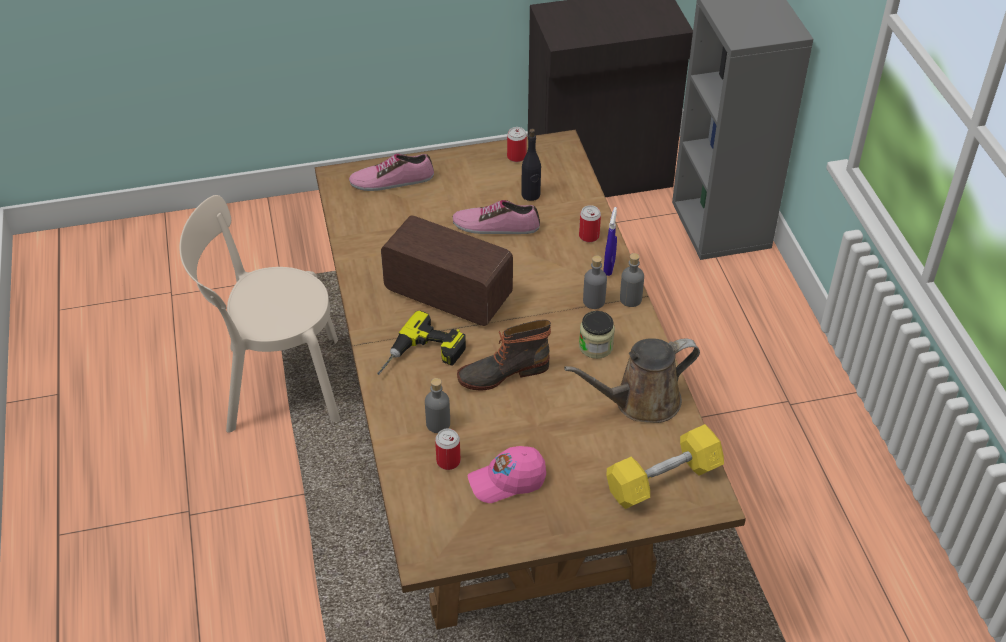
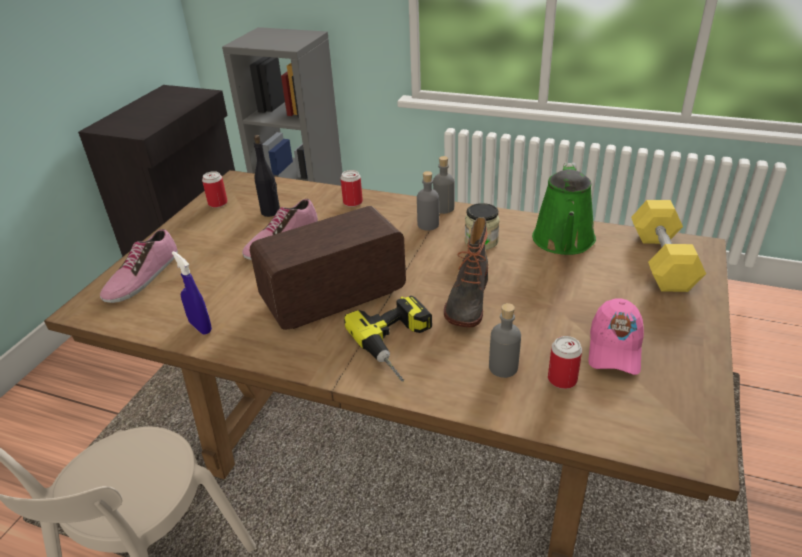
camera: 55 degrees left, 10 degrees down
(609, 267) = (398, 205): blue spray bottle -> blue spray bottle (200, 327)
(641, 401) = (563, 242): brown watering can -> green watering can

